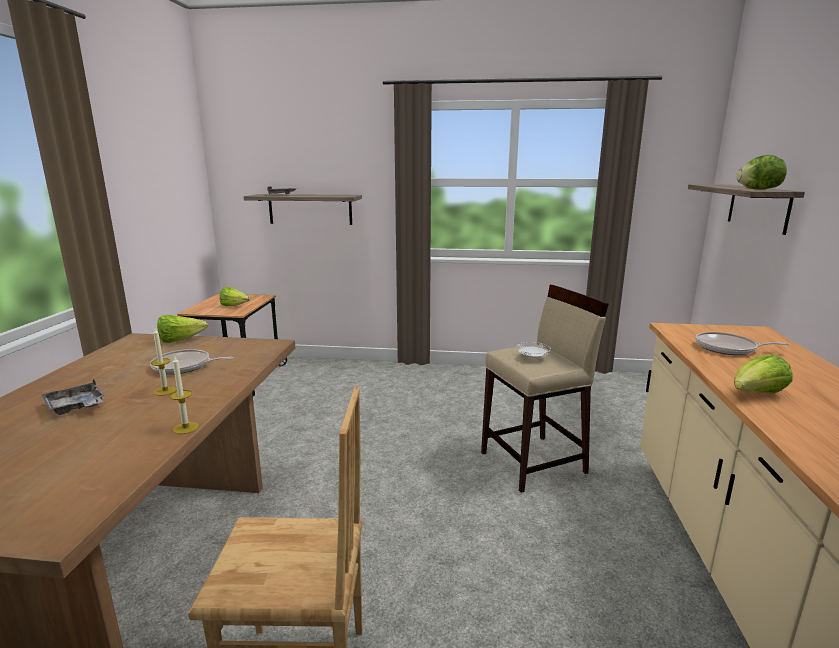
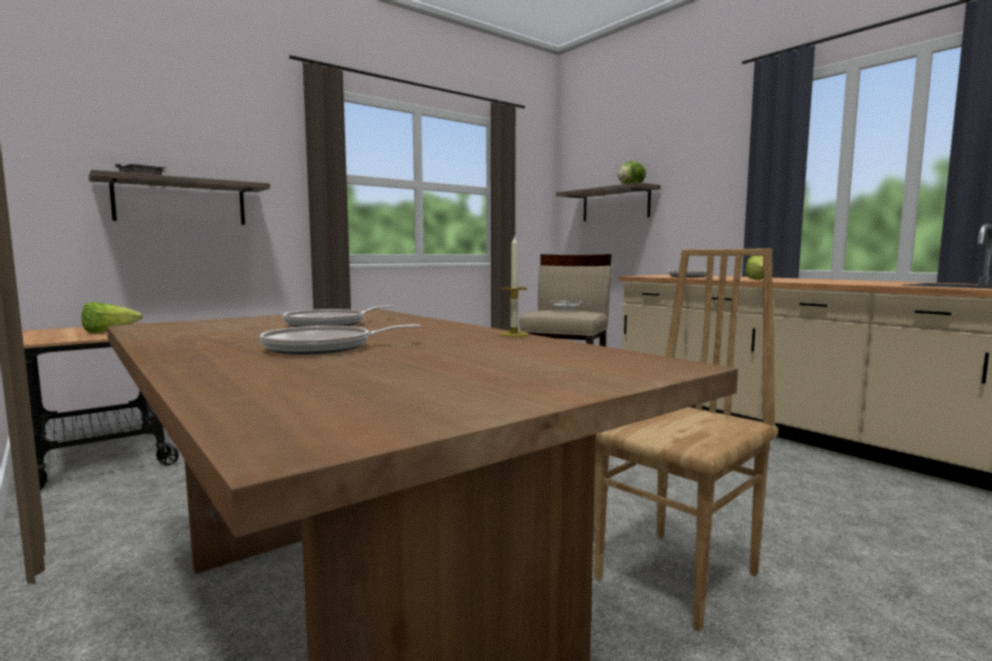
camera: 45 degrees left, 10 degrees down
(76, 407) = (324, 348): grey tray -> frying pan
(165, 391) = (386, 331): candle -> none
(180, 340) = (230, 320): lettuce -> none

